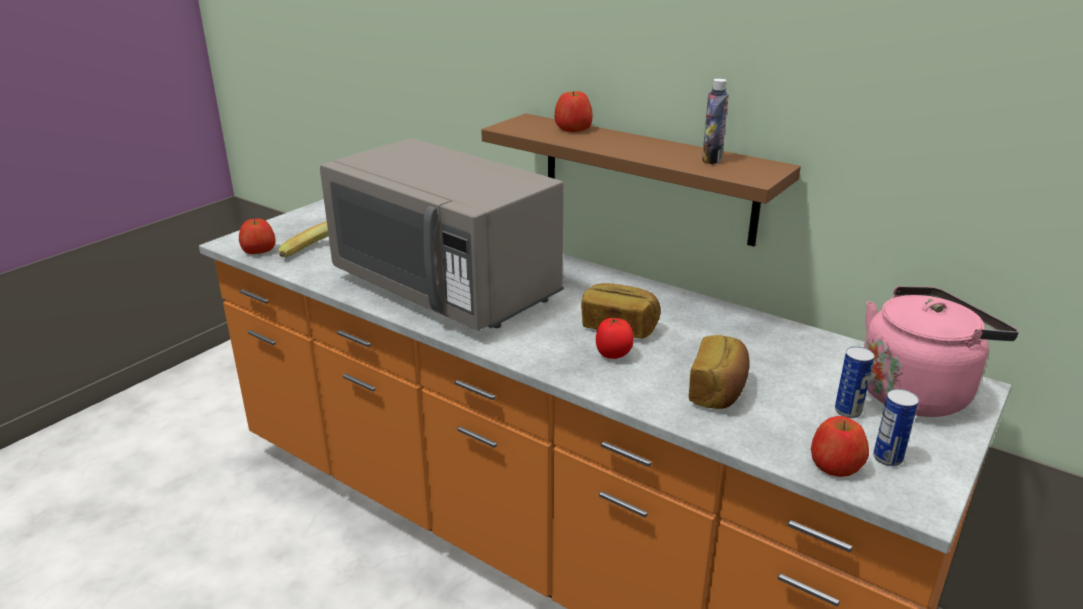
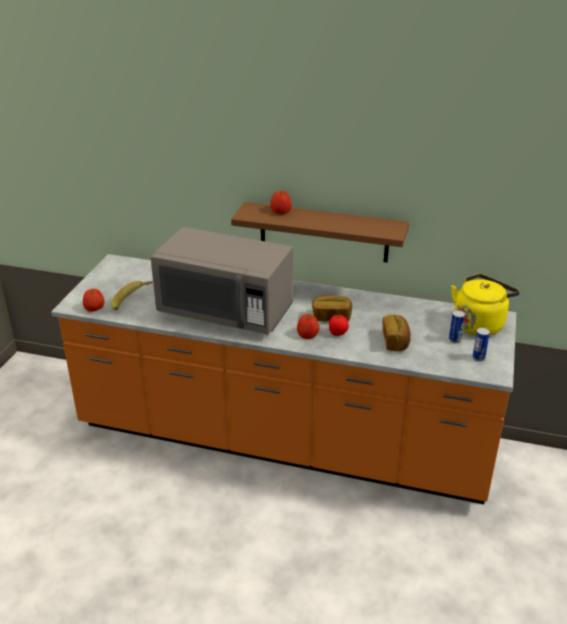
camera: 20 degrees left, 5 degrees up
(711, 160) = (366, 224): bottle -> none
(835, 465) = (459, 365): apple -> apple (307, 334)
(917, 391) = (479, 324): pink kettle -> yellow kettle

